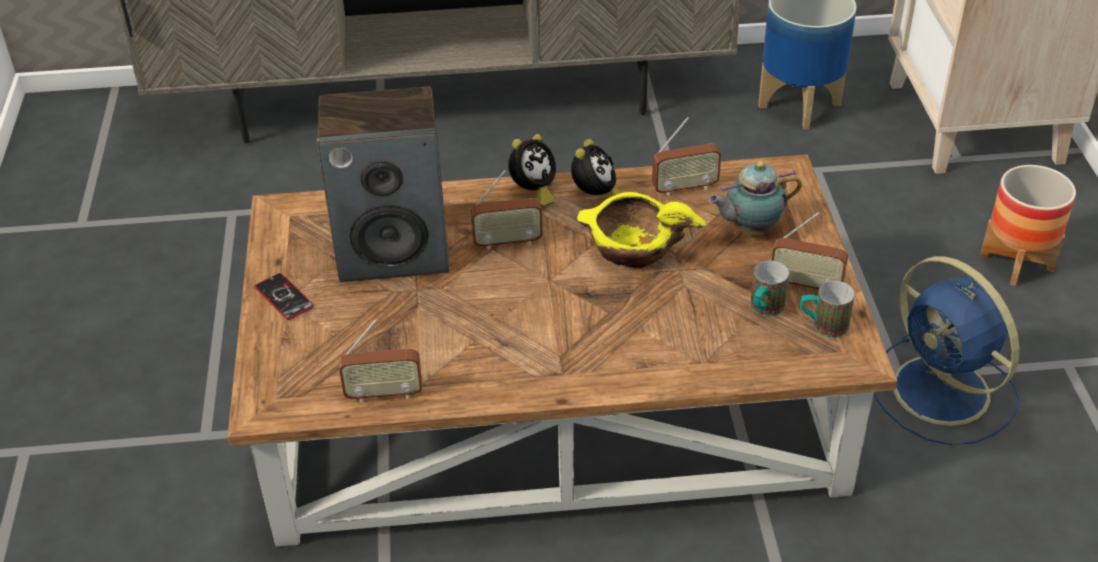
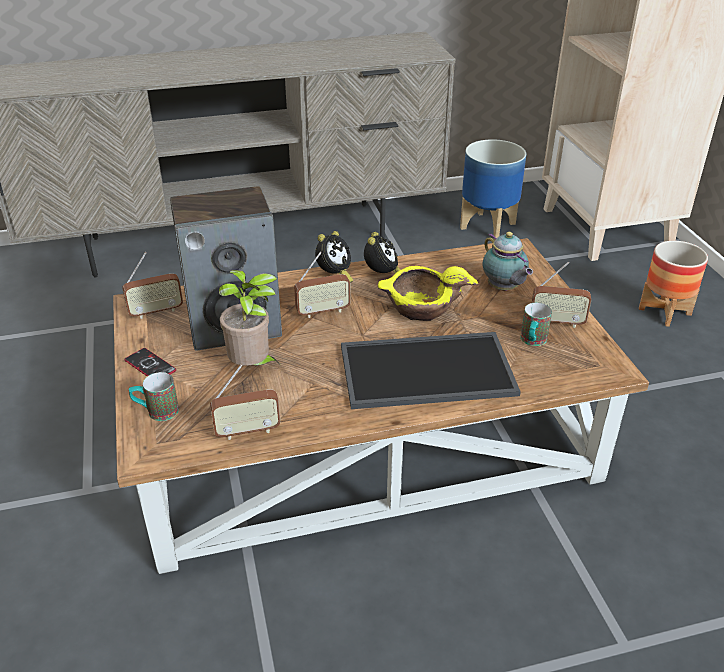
camera: 10 degrees left, 5 degrees down
(405, 311) = (253, 367): none -> potted plant
(615, 339) = (425, 372): none -> tray
(684, 188) = (446, 265): radio -> radio (156, 311)
(750, 230) = (503, 289): teapot -> teapot turned 90 degrees counterclockwise
(822, 326) = (579, 349): mug -> mug (156, 412)
(944, 393) = (646, 402): blue fan -> none

